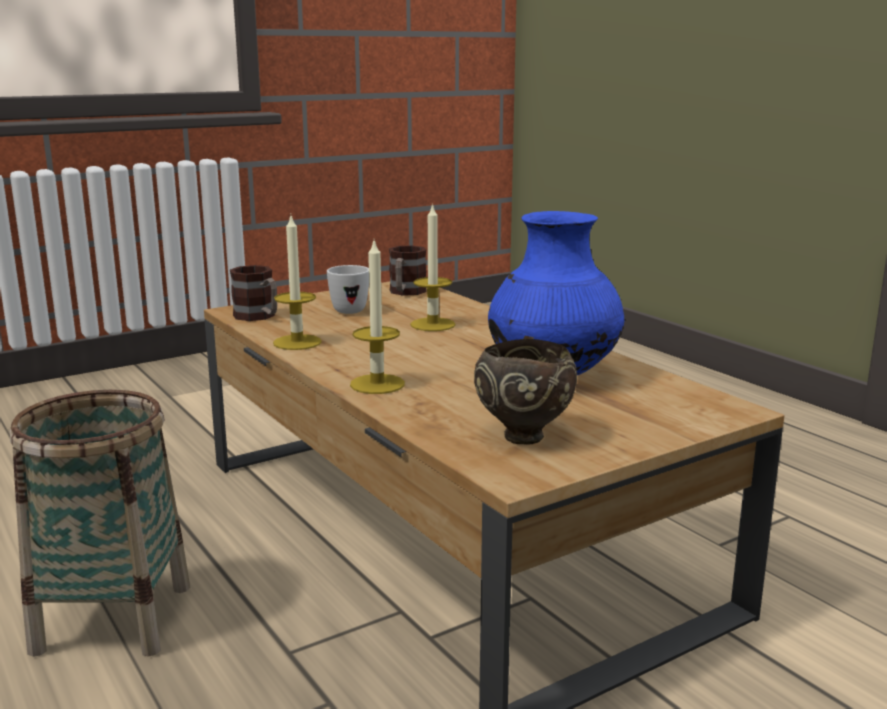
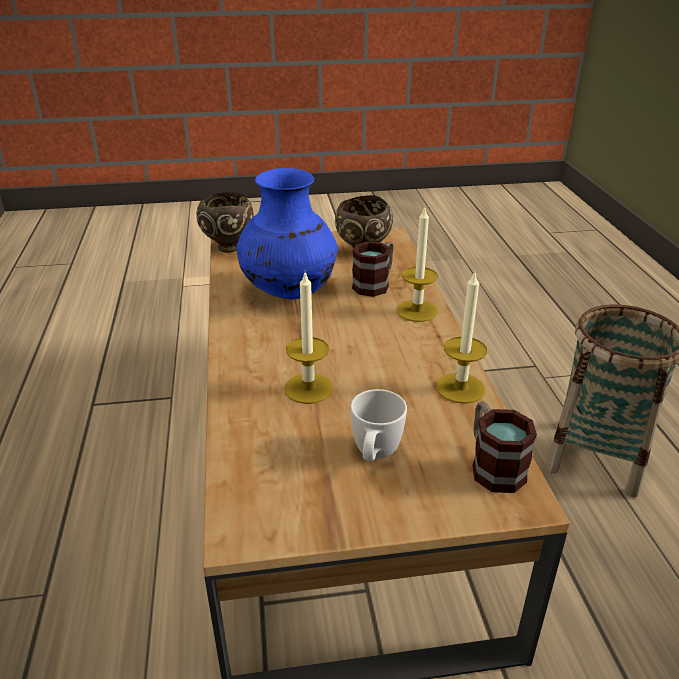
camera: 155 degrees left, 15 degrees up
(405, 293) = (269, 492): mug -> mug (375, 284)
(730, 406) = (228, 247): none -> brown bowl

